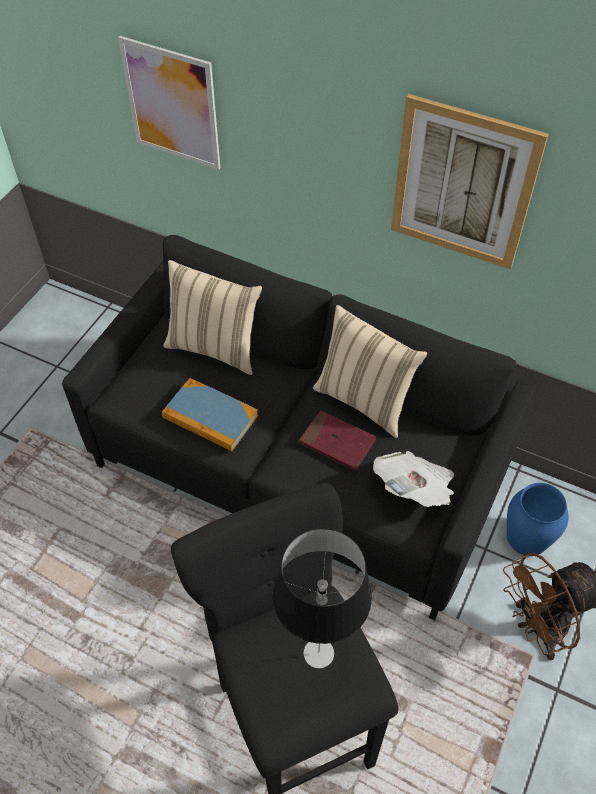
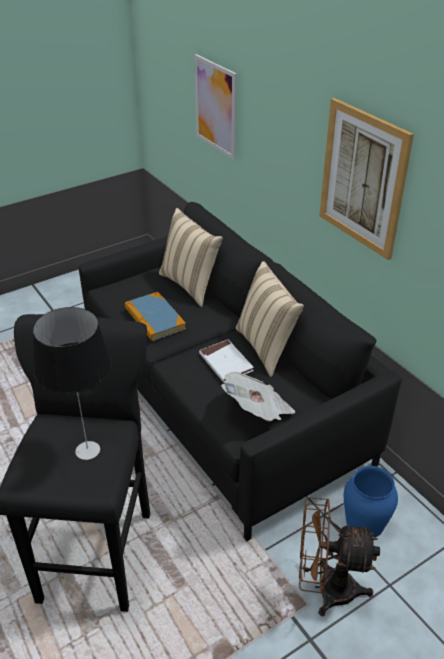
camera: 30 degrees right, 15 degrees down
(337, 442) = (226, 363): red book -> white book

